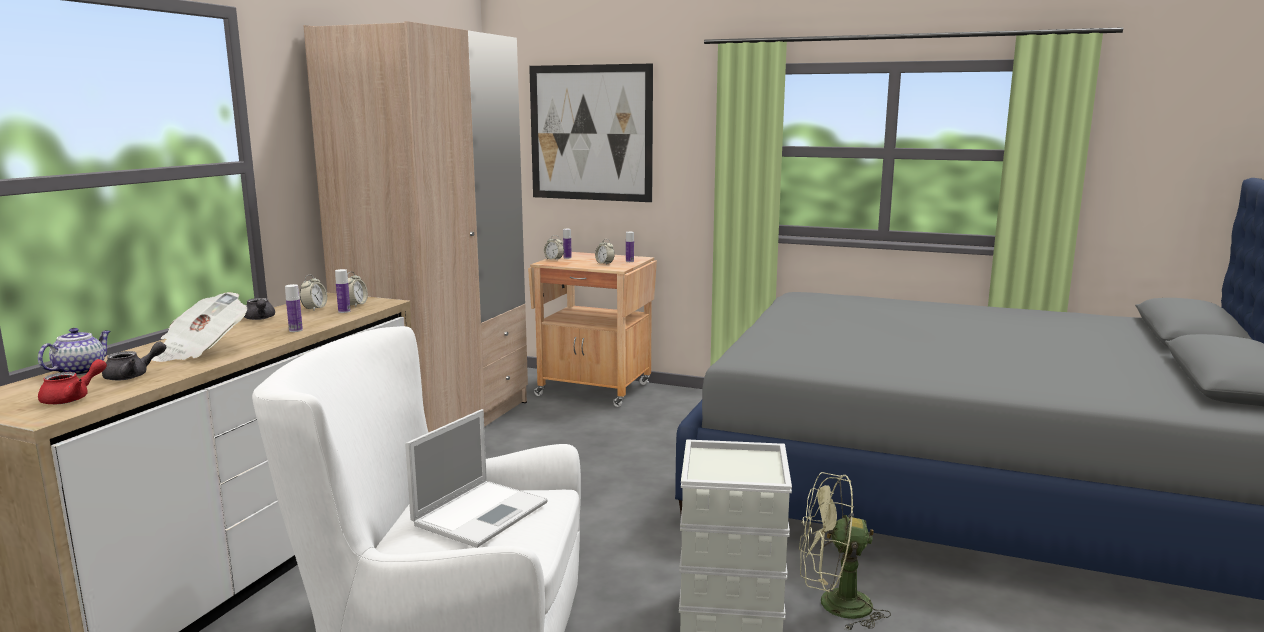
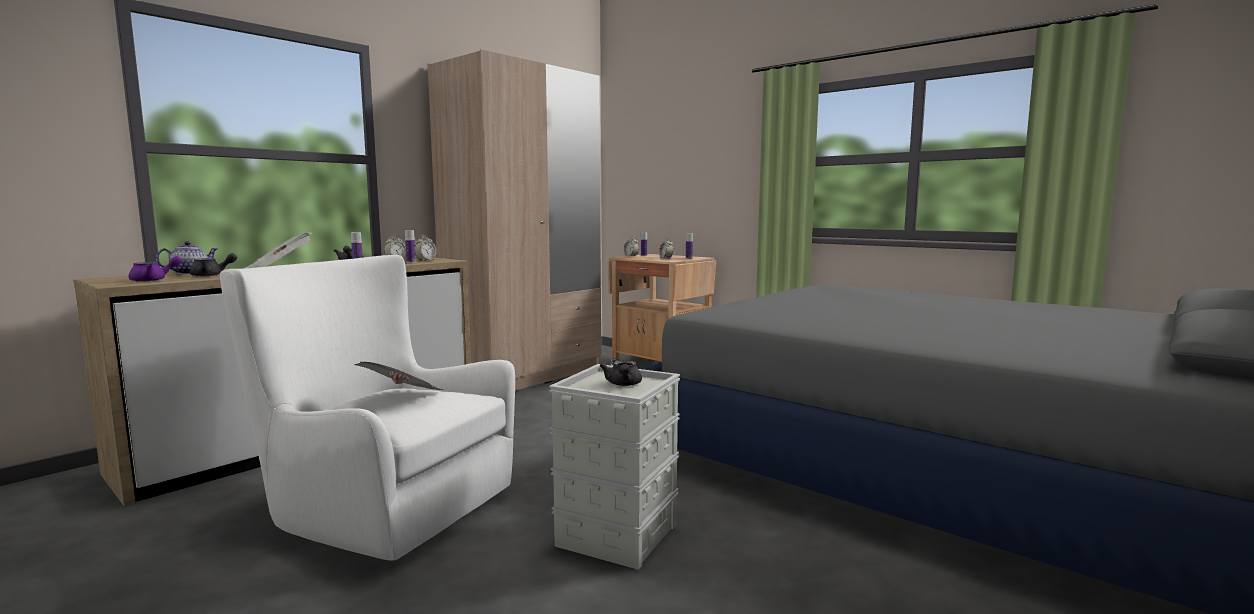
camera: 20 degrees right, 5 degrees down
(73, 398) = (154, 280): red teapot -> purple teapot
(482, 512) = (403, 398): laptop -> newspaper
(590, 133) = (671, 157): picture -> none
(740, 465) = (623, 384): none -> grey teapot
(833, 606) = (723, 543): green fan -> none

